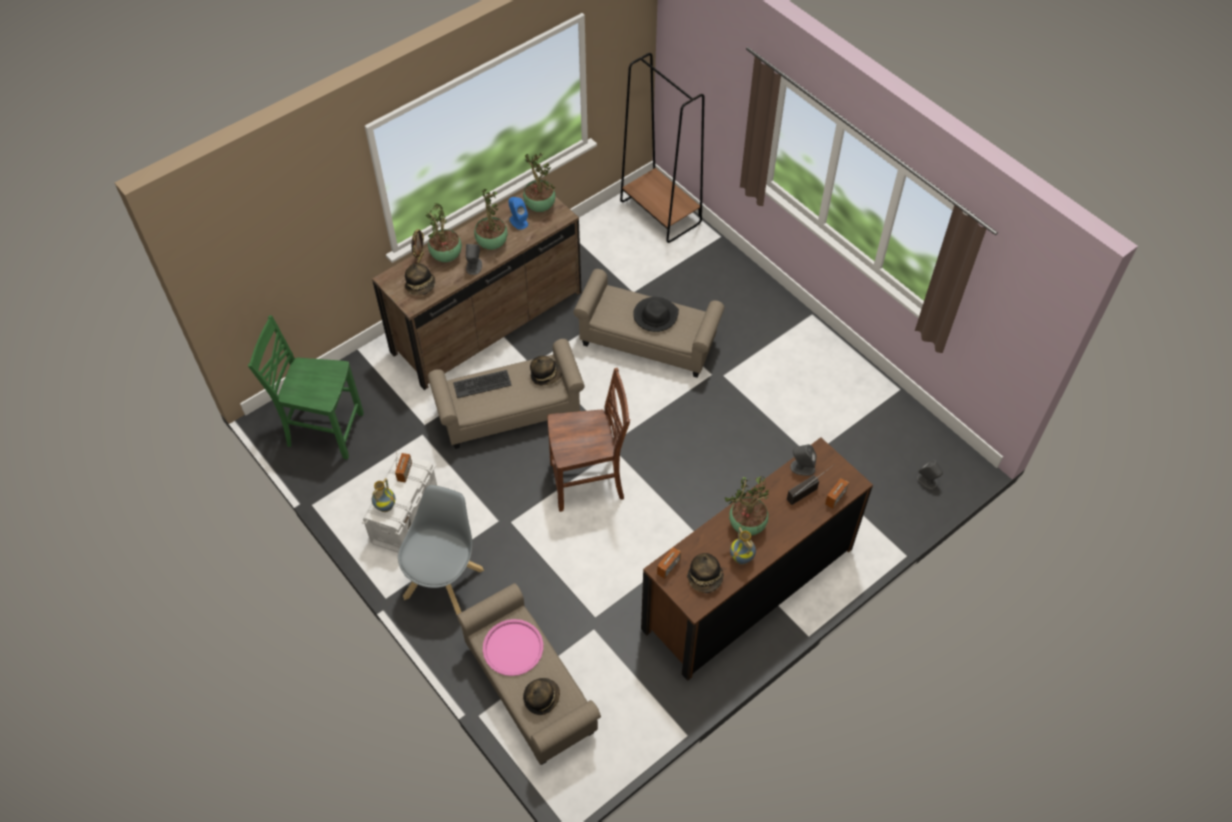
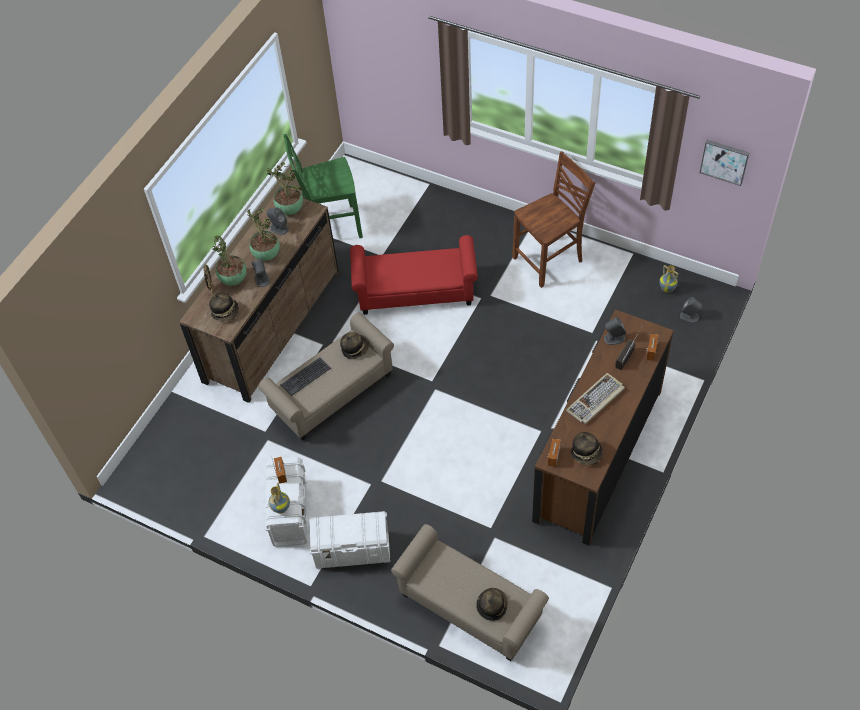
camera: 20 degrees left, 0 degrees up
(323, 430) = (180, 470): green chair -> green chair (331, 226)
(445, 581) = (353, 551): grey chair -> white storage box
(513, 648) = (448, 577): pink tray -> none
(518, 221) = (278, 228): blue speaker -> grey speaker
(589, 483) = (428, 423): brown chair -> brown chair (549, 260)
(648, 342) = (416, 292): beige ottoman -> red ottoman
(655, 316) = (418, 266): black hat -> none
(660, 213) = (369, 182): clothes rack -> none
(742, 558) = (606, 426): vase -> vase (667, 289)
(746, 526) = (595, 400): potted plant -> keyboard
(1012, 319) = (724, 161): none -> picture

